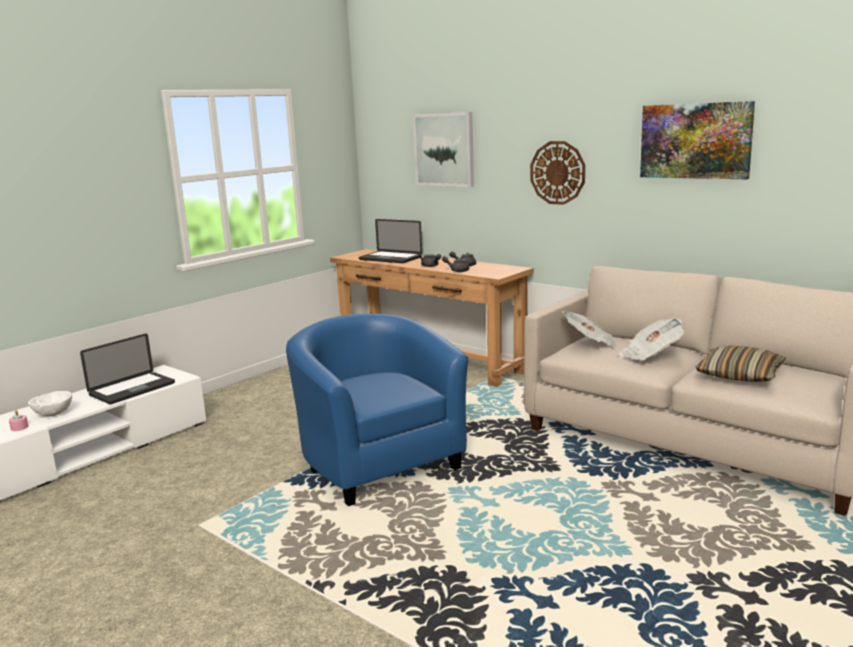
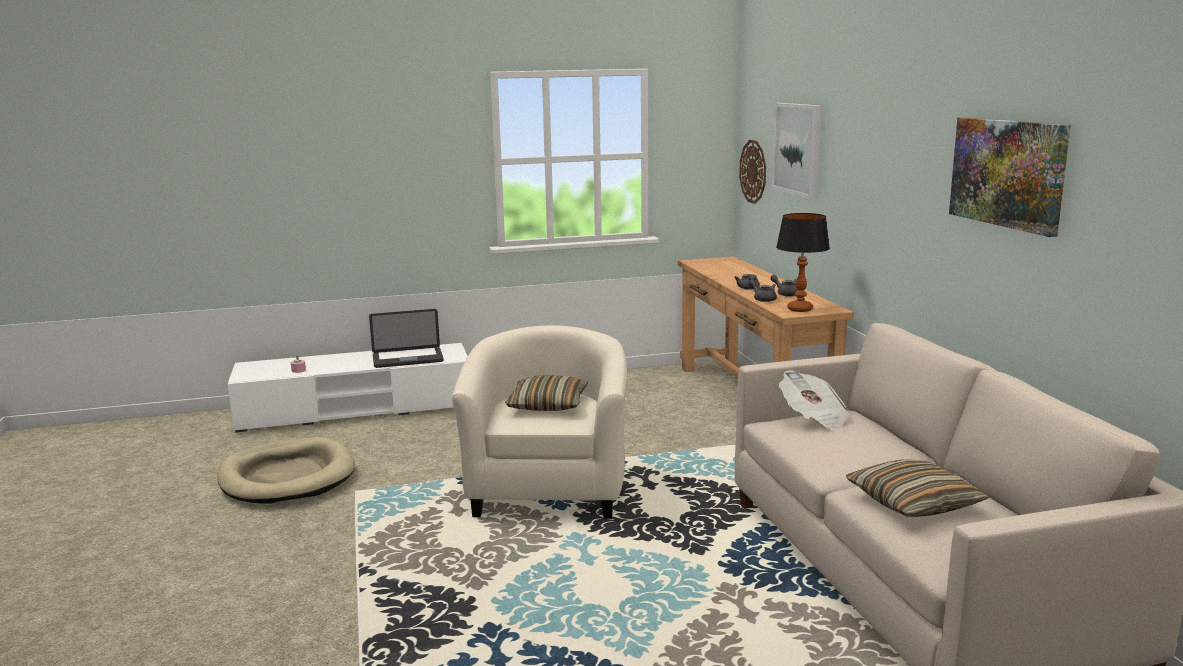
camera: 35 degrees right, 0 degrees up
(53, 414) = (331, 365): white bowl -> none
(98, 538) = (287, 477): none -> beige dog bed
(374, 385) = (548, 405): none -> pillow
(377, 464) = (549, 489): blue armchair -> beige armchair
(390, 258) = (729, 272): laptop -> none
(497, 272) = (799, 309): none -> table lamp
(557, 172) = (883, 194): wall clock -> wall clock (753, 171)
(650, 355) = (853, 449): newspaper -> none

